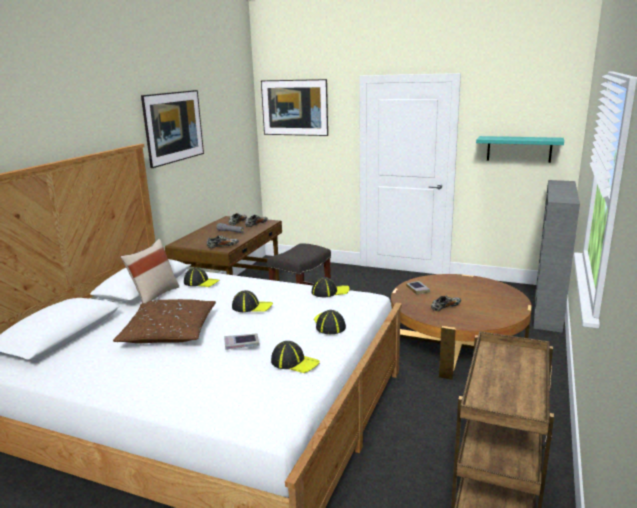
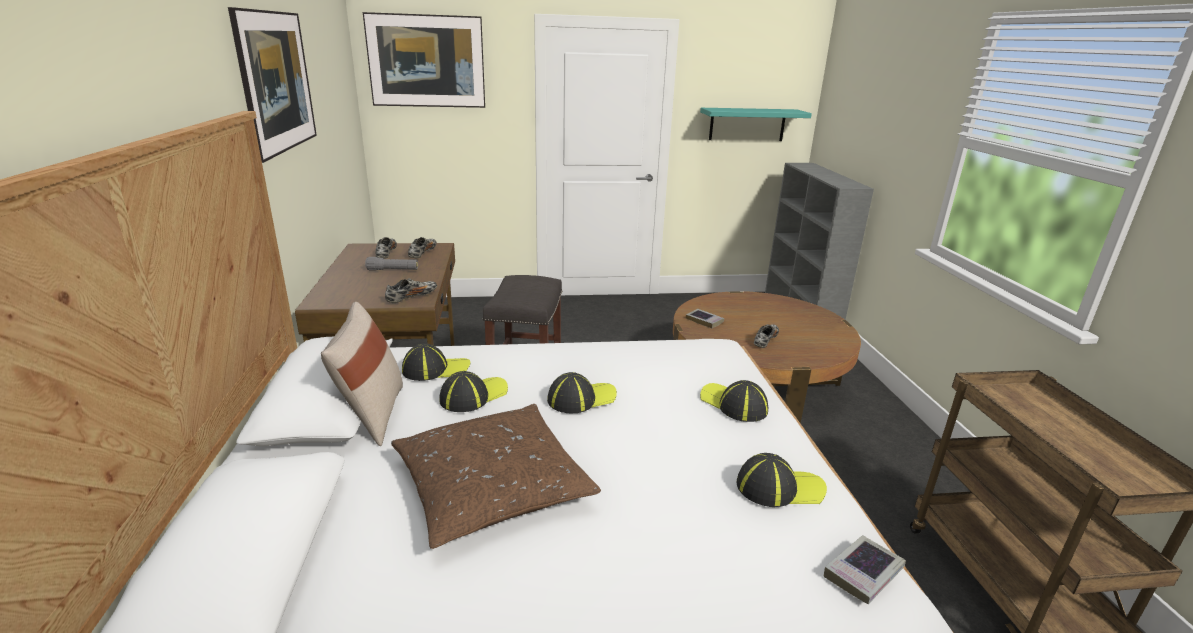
camera: 30 degrees left, 5 degrees up
(241, 344) = (659, 477): book -> book (863, 573)
(330, 291) = (661, 347): cap -> cap (473, 395)

